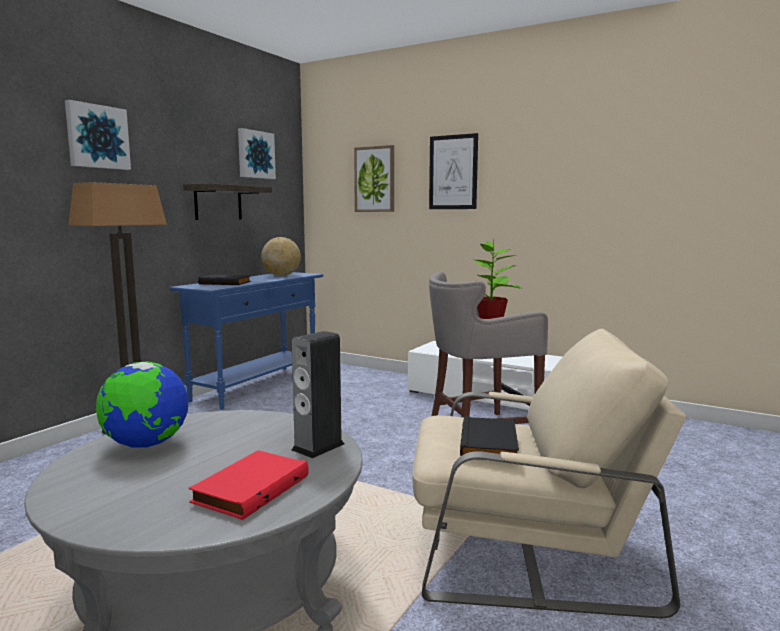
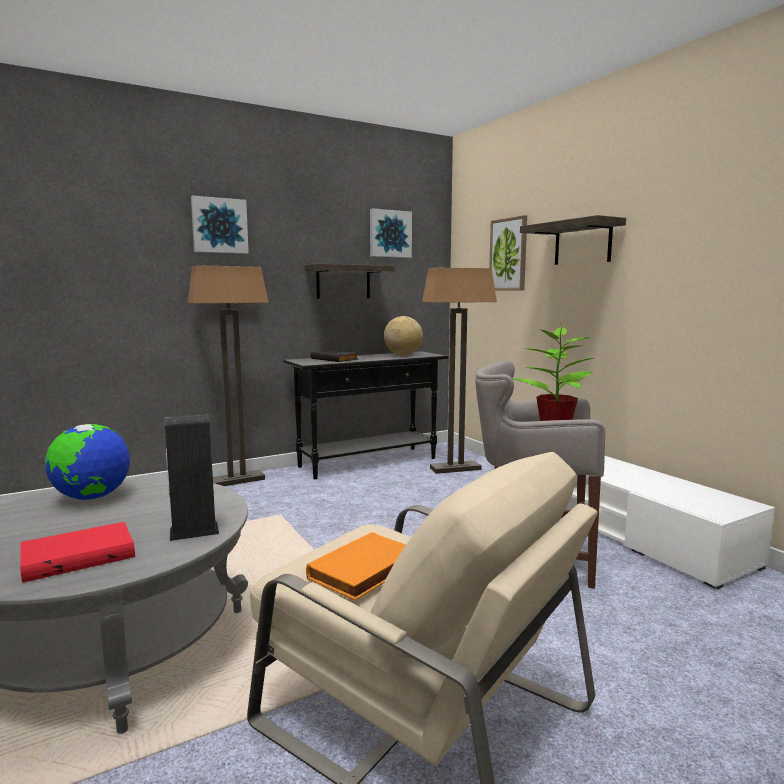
camera: 30 degrees right, 0 degrees up
(257, 386) = (369, 462): blue console table -> black console table
(344, 379) = (455, 469): none -> floor lamp
(453, 172) = (582, 243): picture -> shelf
(491, 444) = (365, 571): black book -> orange book

